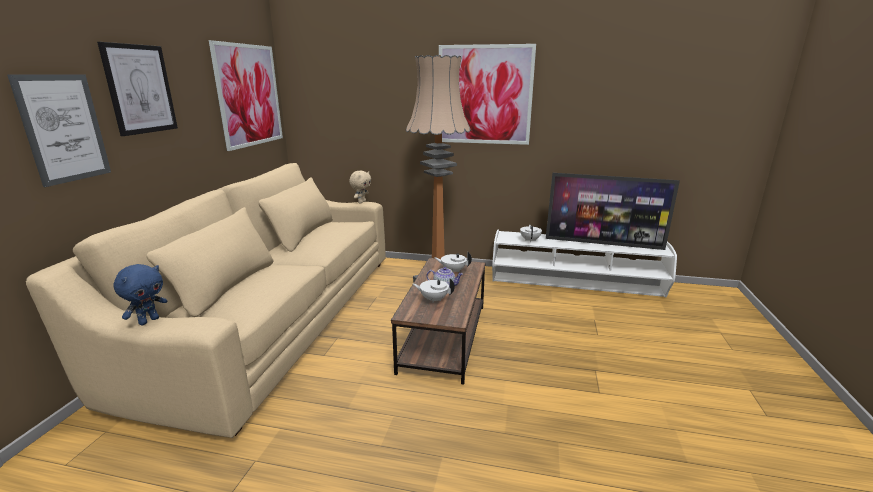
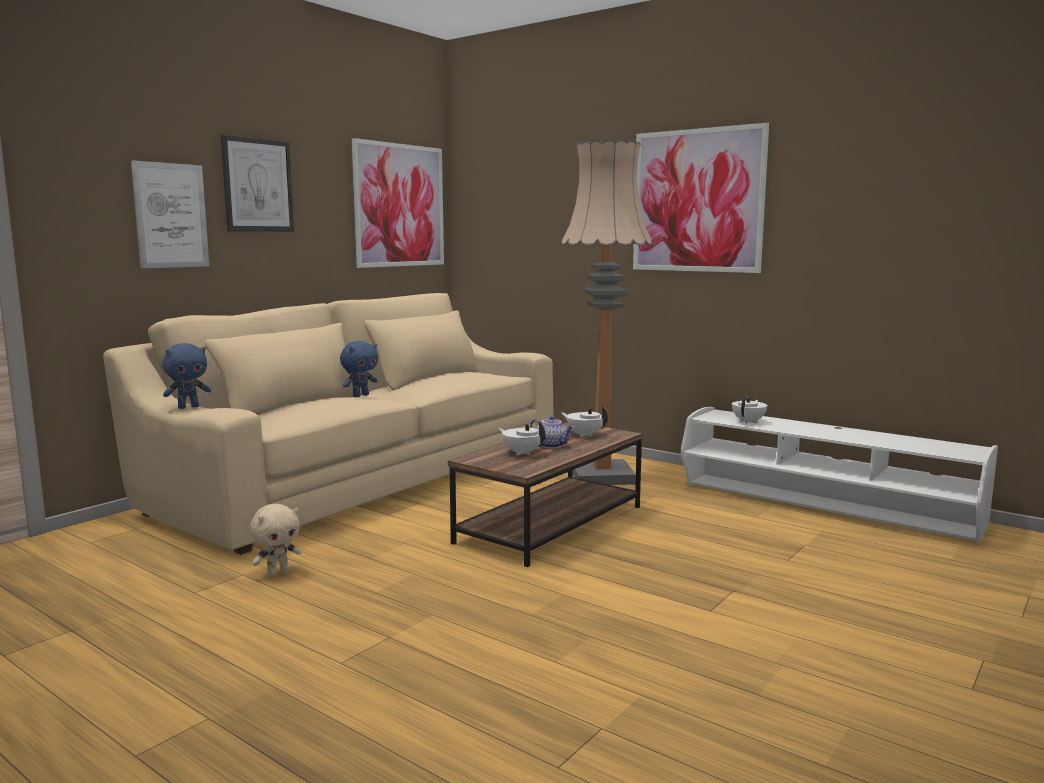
camera: 25 degrees right, 10 degrees down
(277, 265) = (360, 395): none -> blue plush toy
(361, 202) = (523, 352): beige plush toy -> beige plush toy (278, 573)
(603, 243) = (870, 437): television -> none

